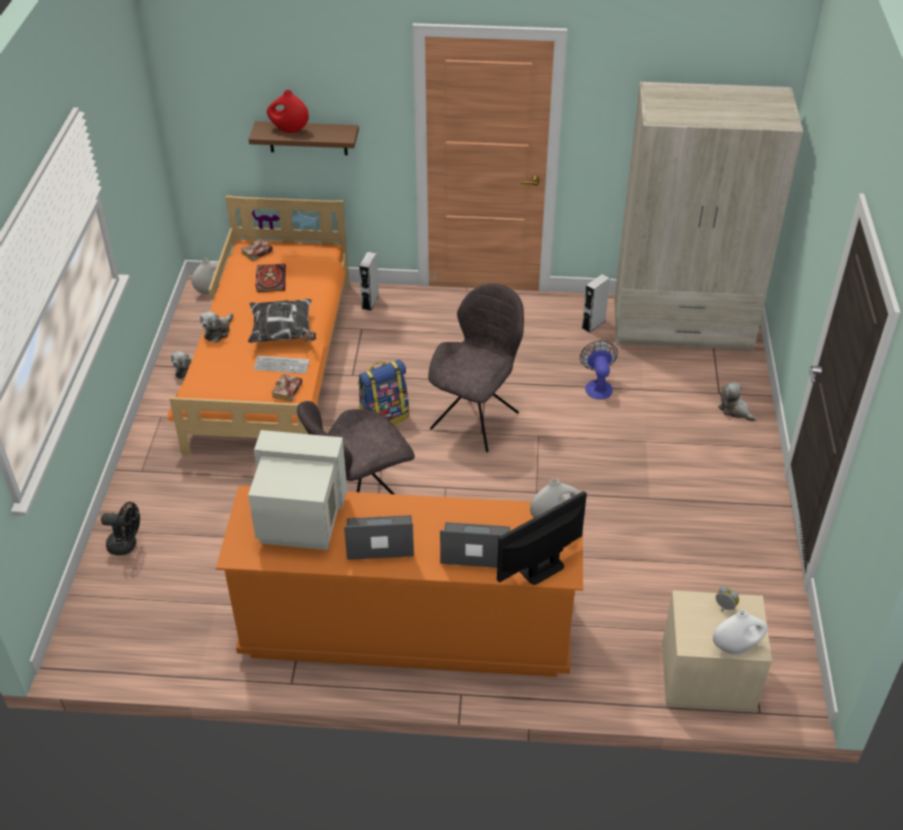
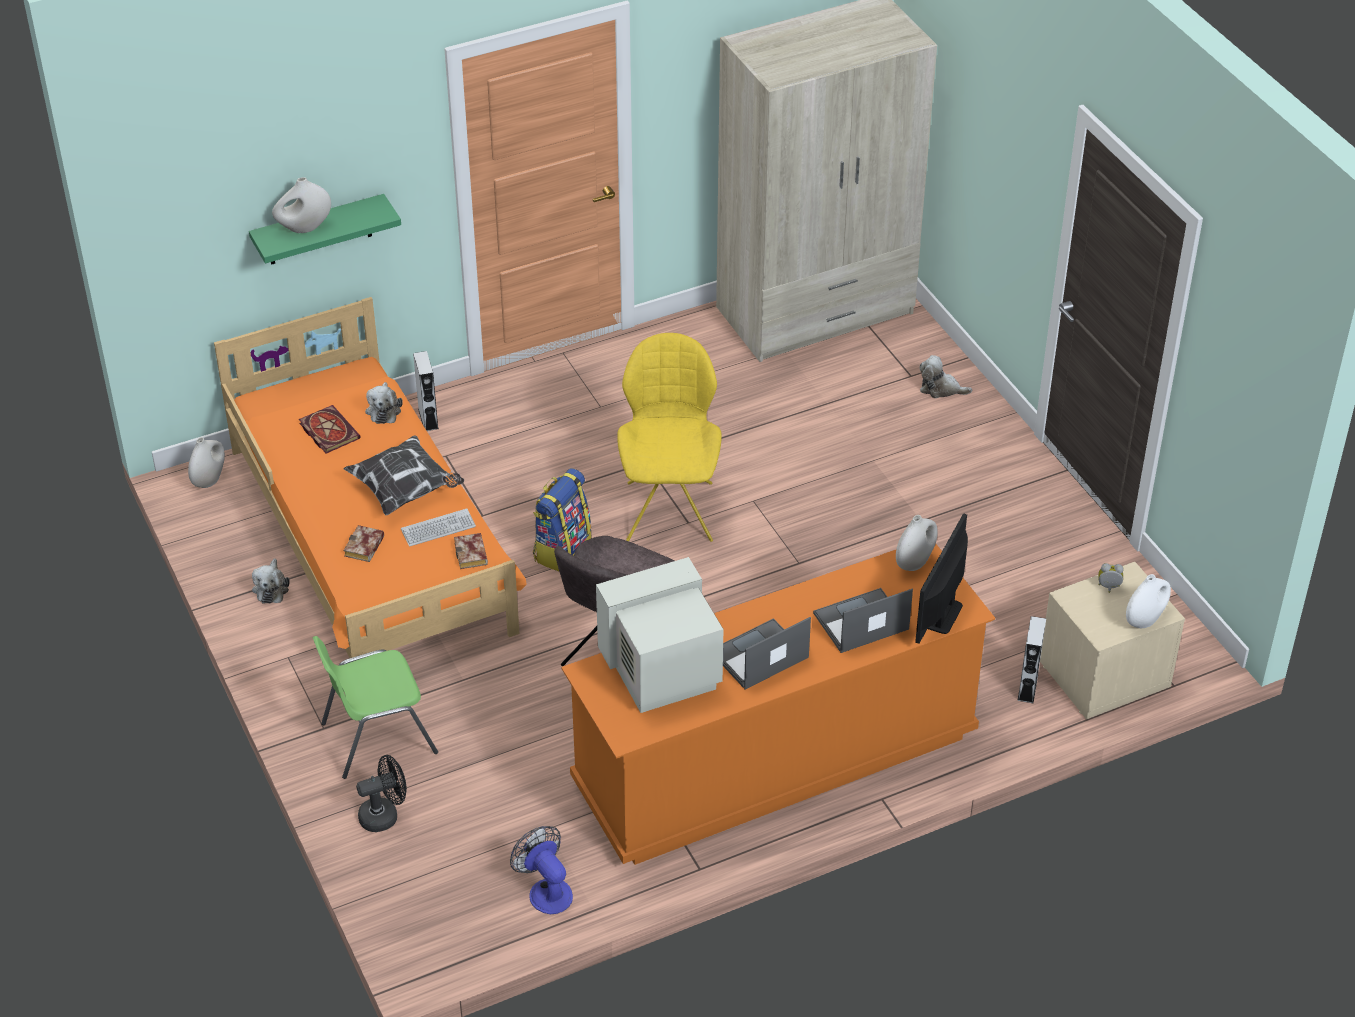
camera: 30 degrees left, 0 degrees up
(166, 491) = (376, 737): none -> green chair
(218, 331) = (322, 519): plush toy -> plush toy (384, 410)
(256, 253) = (279, 405): book -> book (365, 548)
(289, 130) = (304, 228): red vase -> white vase
(308, 138) = (319, 230): brown shelf -> green shelf
(476, 419) = (670, 509): grey chair -> yellow chair
(593, 324) = (716, 347): grey speaker -> grey speaker (1027, 687)
(597, 386) = (775, 418): fan -> fan (546, 890)

